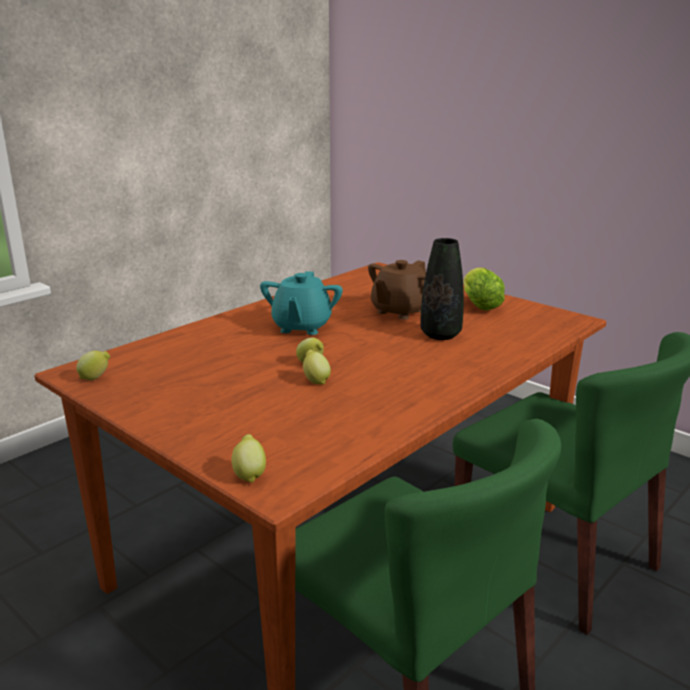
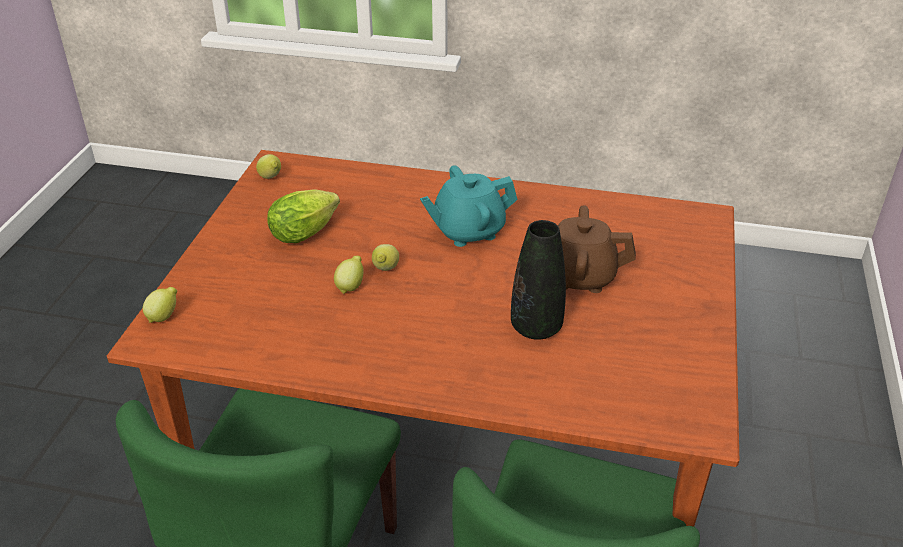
camera: 60 degrees right, 15 degrees up
(478, 304) = (667, 329): lettuce -> lettuce (307, 232)

